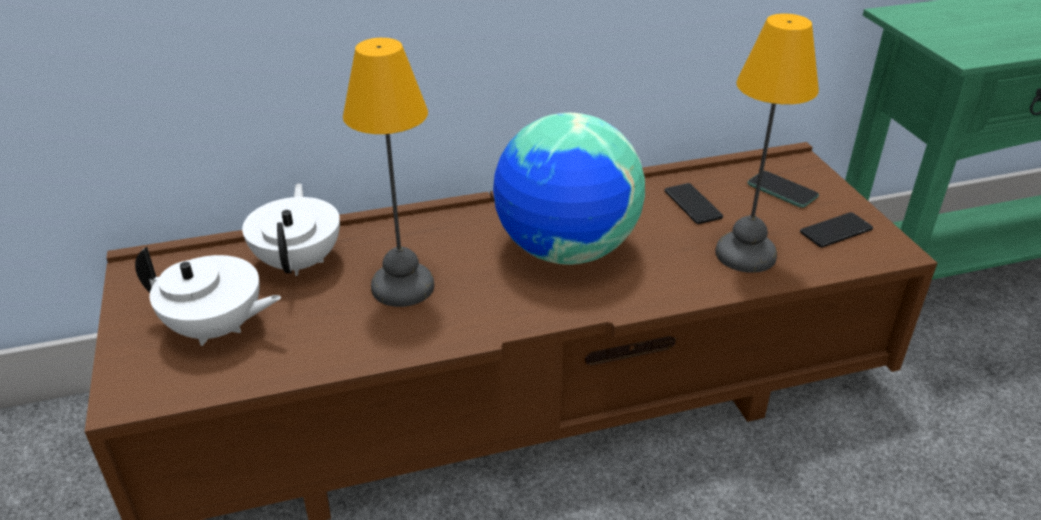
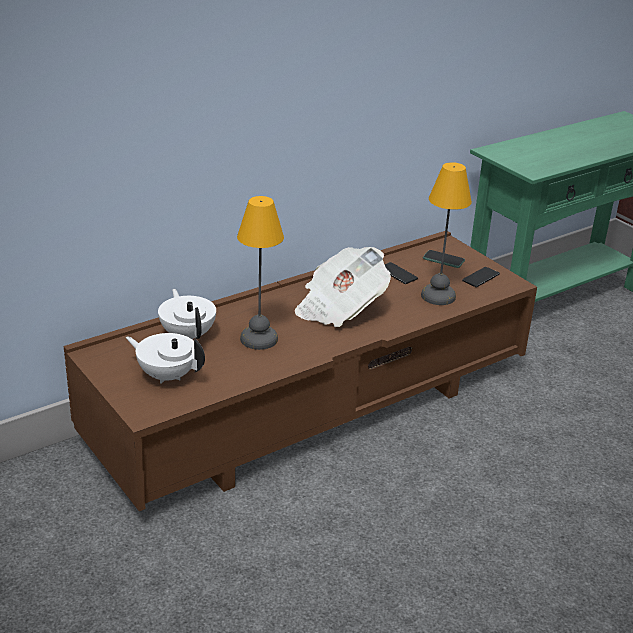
camera: 20 degrees left, 5 degrees down
(217, 329) = (167, 375): white teapot -> white teapot turned 150 degrees counterclockwise
(565, 251) = (339, 308): globe -> newspaper

